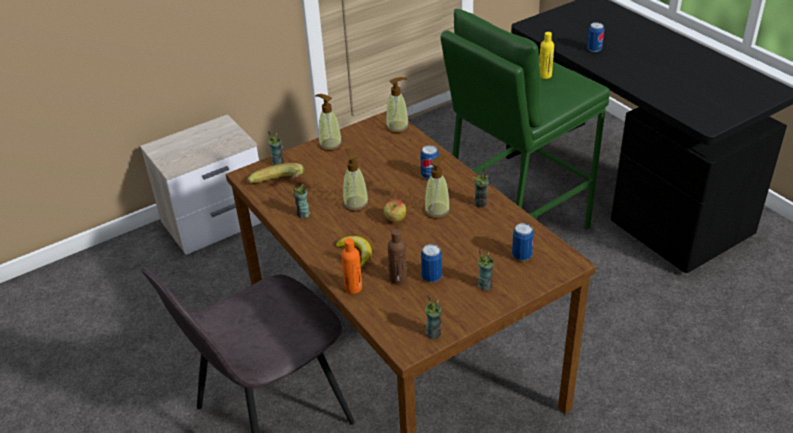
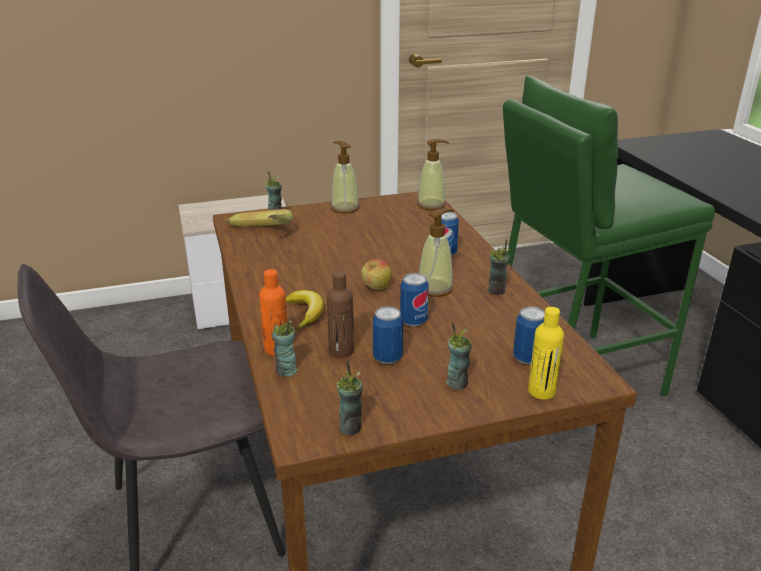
camera: 15 degrees right, 10 degrees down
(303, 214) = (269, 263): cup -> cup (286, 371)
(355, 203) = (338, 264): soap dispenser -> none
(545, 75) = (632, 183): yellow bottle -> yellow bottle (541, 391)
(594, 49) = (704, 171): can -> can (413, 321)

